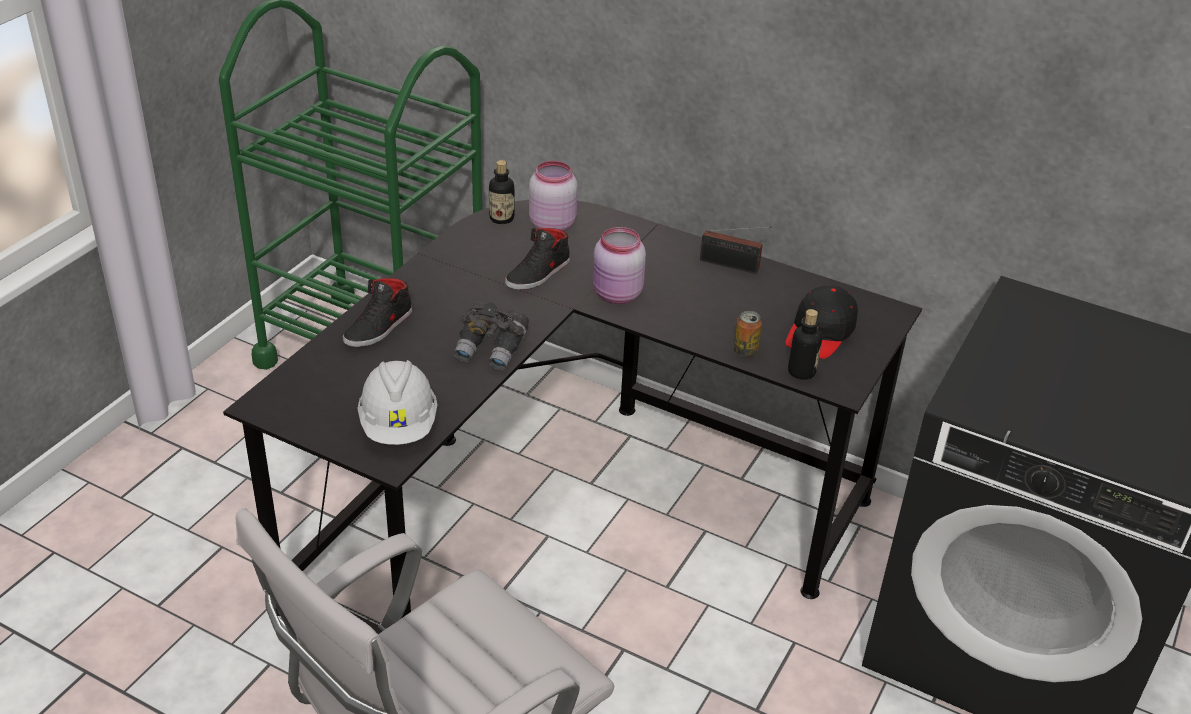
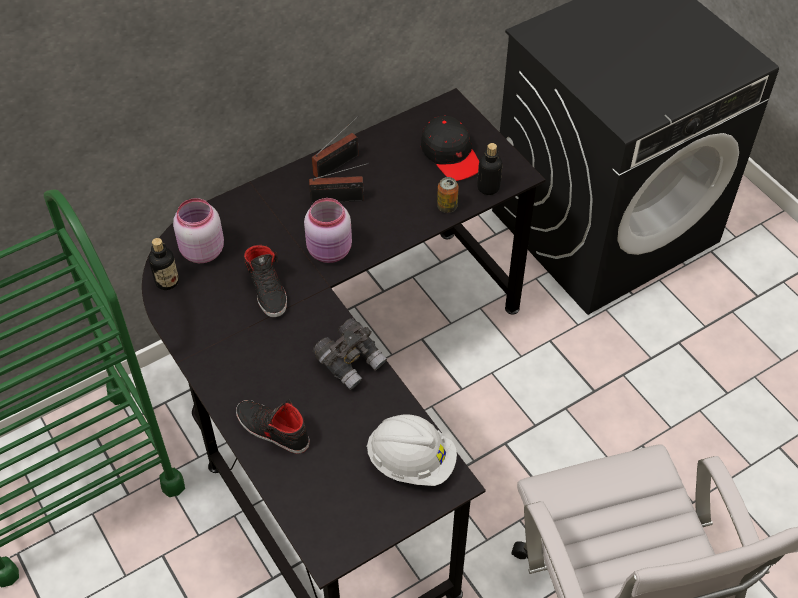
camera: 60 degrees left, 15 degrees up
(379, 328) = (272, 430): black shoe -> black shoe turned 150 degrees clockwise
(688, 281) = (340, 199): none -> radio

